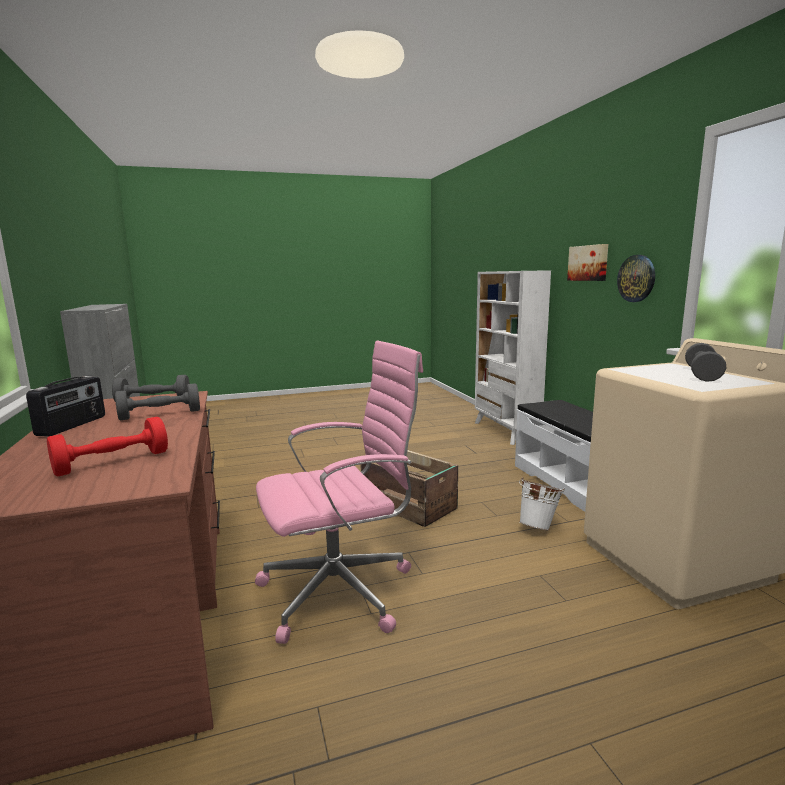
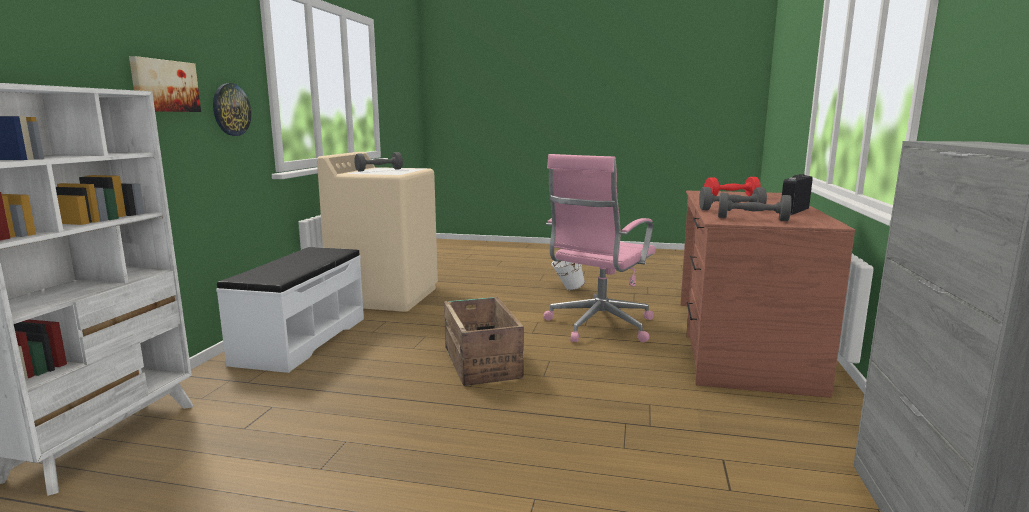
camera: 150 degrees left, 0 degrees up
(341, 590) = (598, 326): pink office chair -> pink office chair turned 60 degrees counterclockwise
(538, 526) = (413, 323): white bucket -> white bucket (567, 289)

